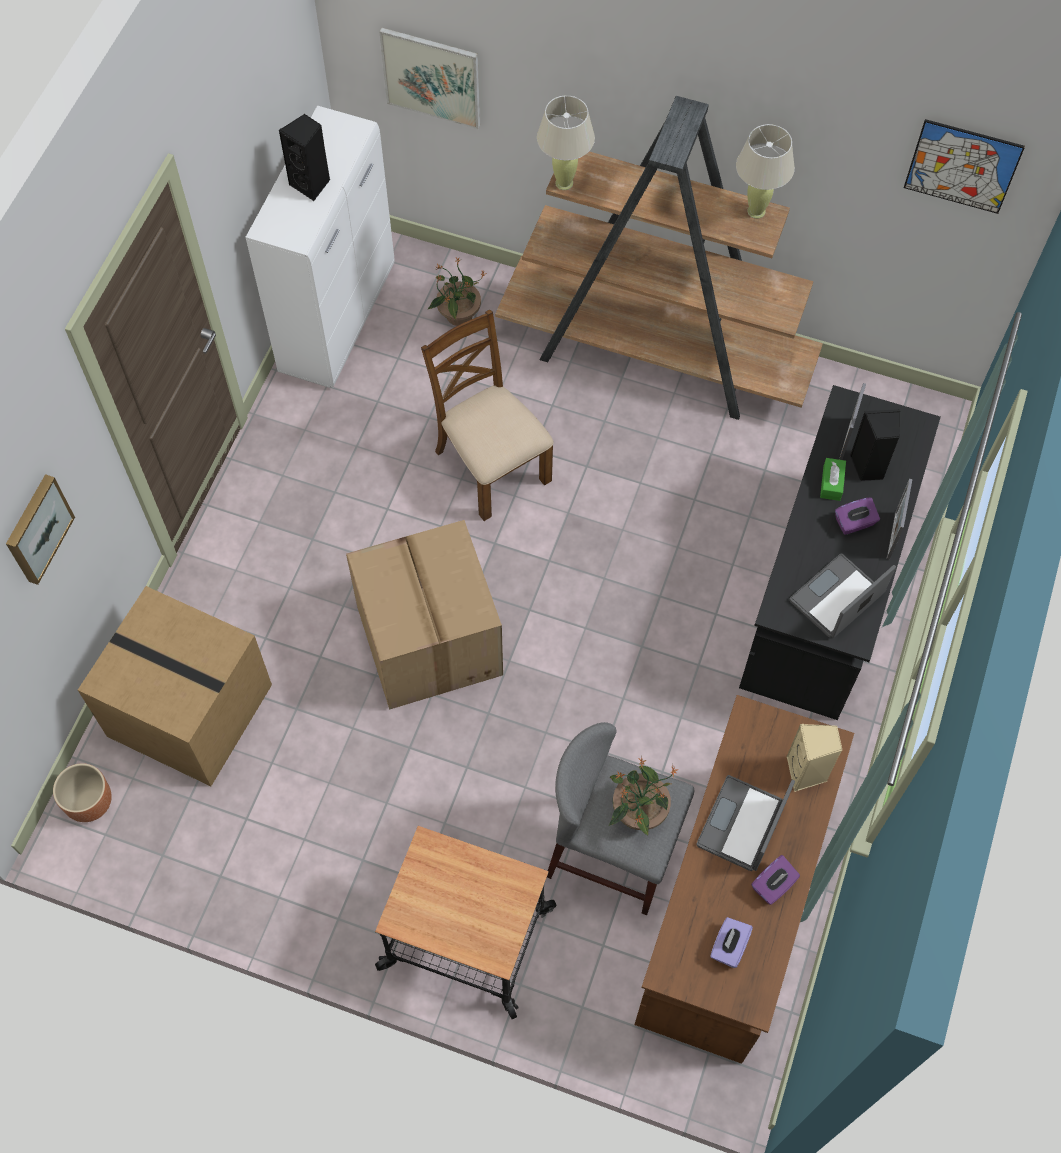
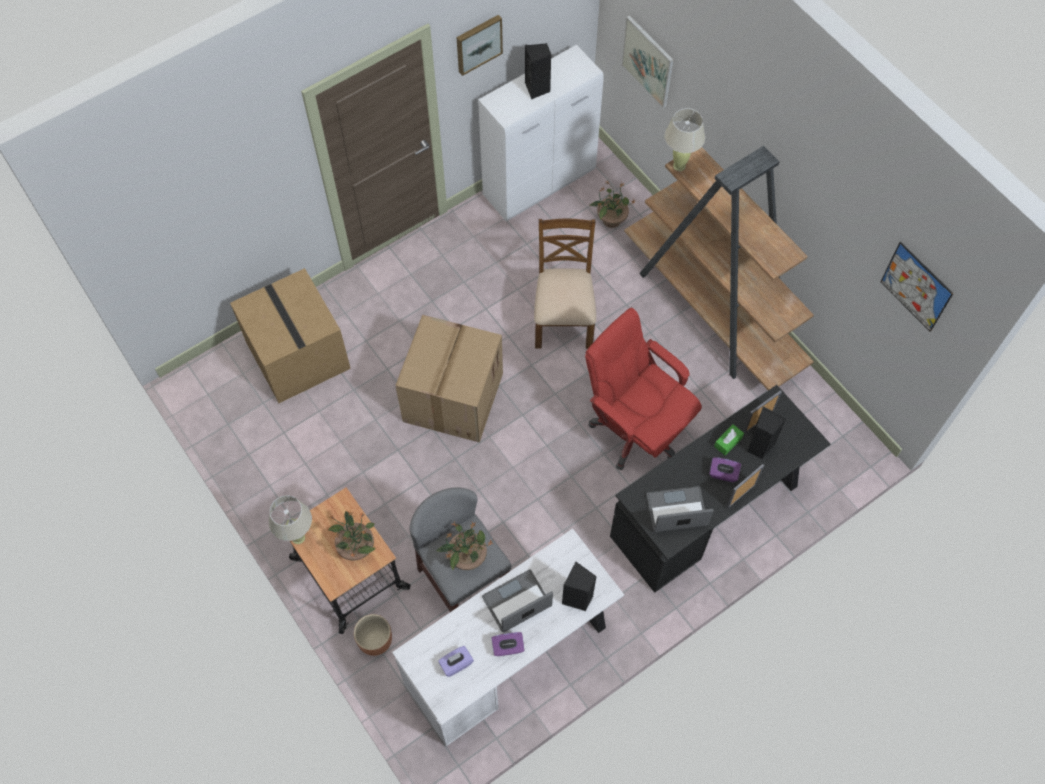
camera: 35 degrees right, 0 degrees up
(36, 528) = (236, 195): picture -> picture (478, 43)
(89, 802) = (212, 372): brown planter -> brown planter (375, 640)
(489, 891) = (356, 547): none -> potted plant
(673, 545) = (635, 429): none -> red office chair
(733, 903) = (510, 655): brown desk -> white desk
(756, 211) = (784, 247): beige table lamp -> beige table lamp (298, 538)
(806, 772) = (578, 598): beige speaker -> black speaker

